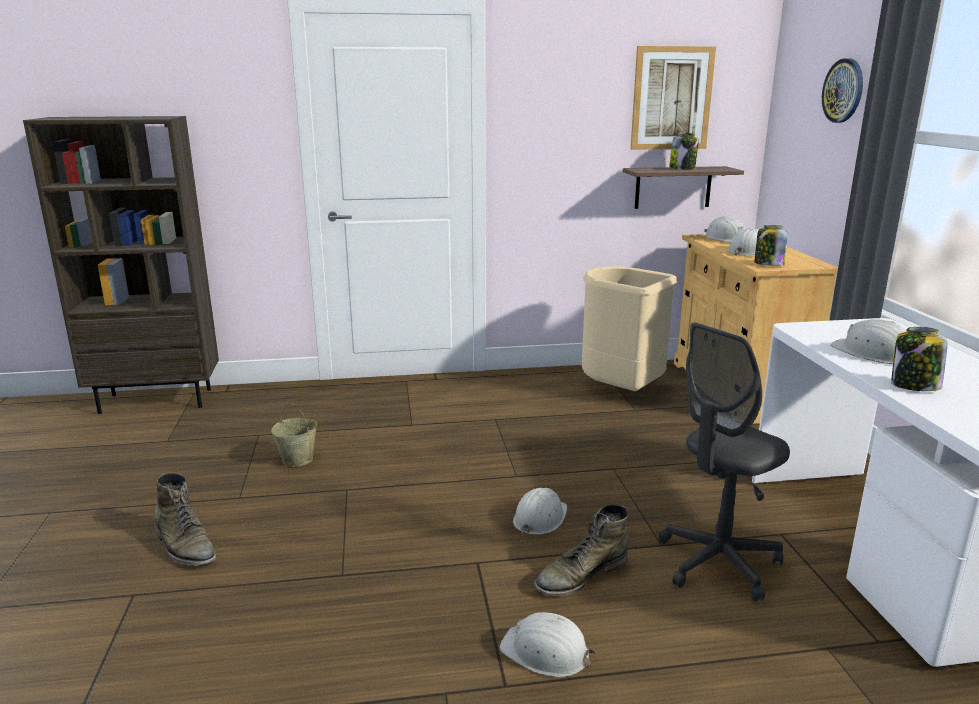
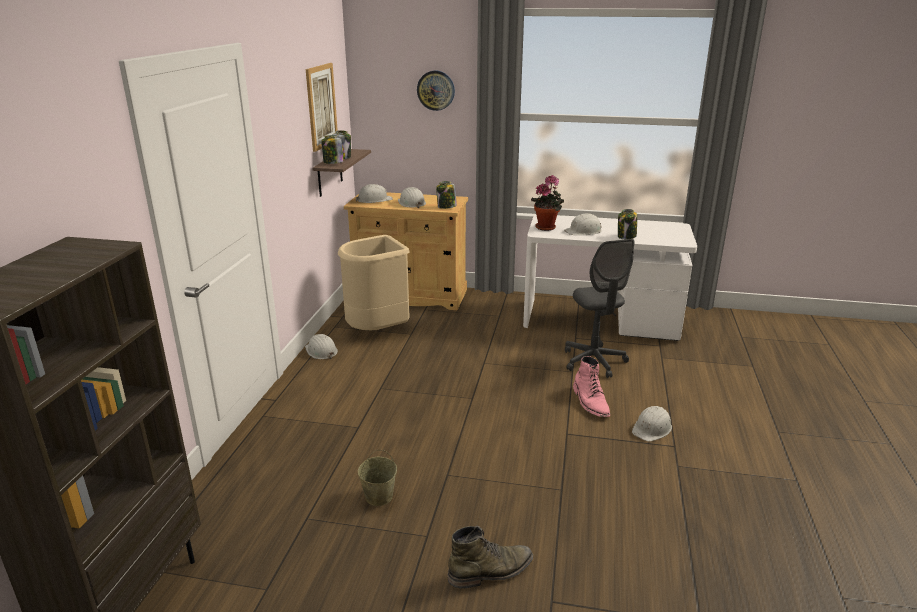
camera: 70 degrees left, 5 degrees up
(540, 518) = (528, 401): white hard hat -> white hard hat (321, 351)
(580, 574) = (590, 402): green boot -> pink boot
(653, 169) = (333, 163): none -> jar
(839, 330) = (547, 227): none -> potted plant

